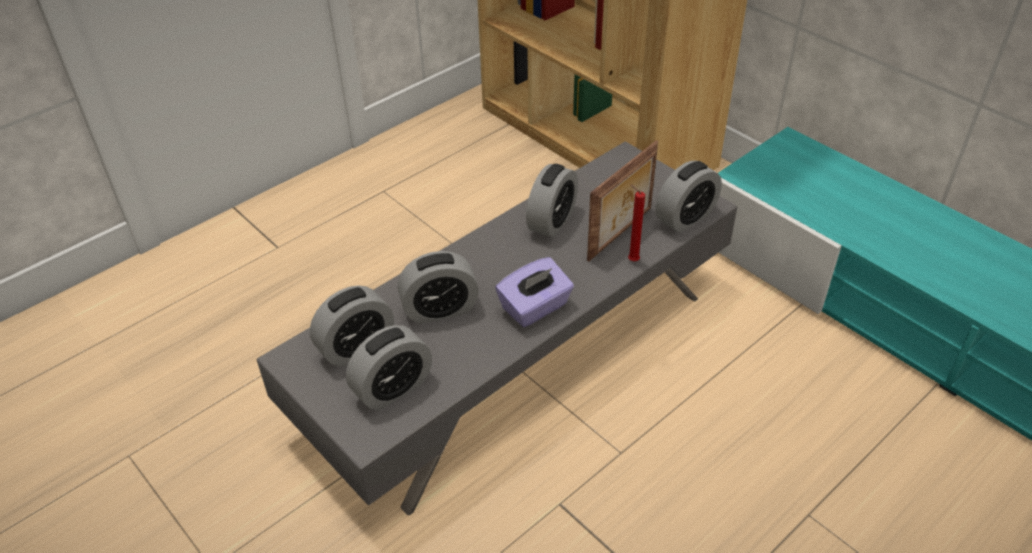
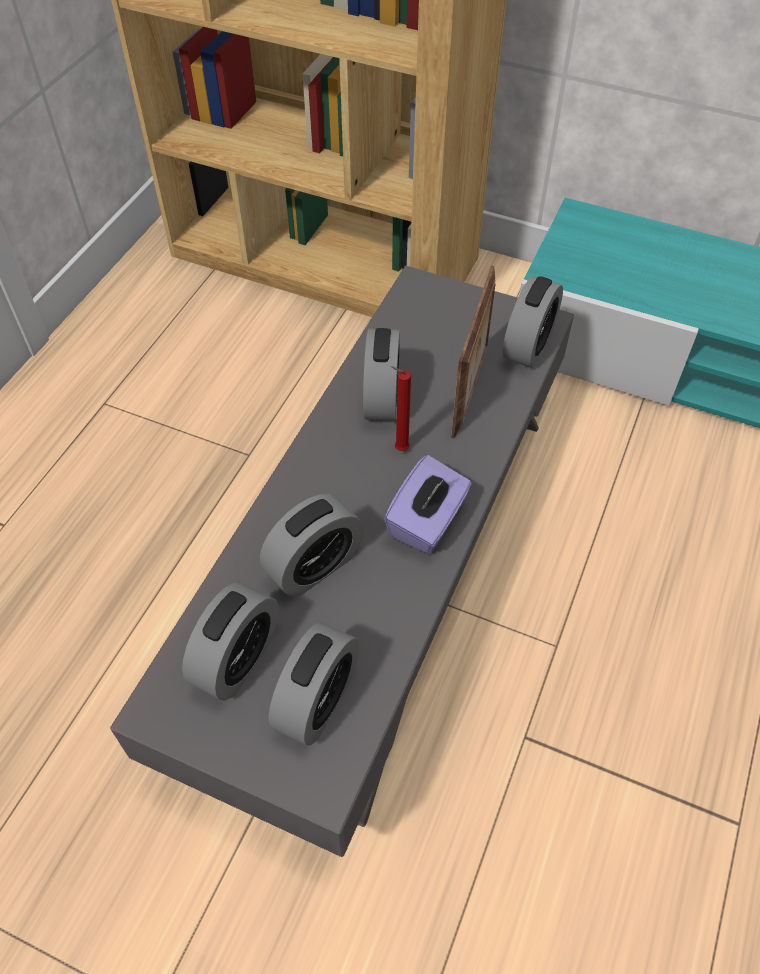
camera: 25 degrees left, 10 degrees up
(631, 260) = (500, 420): red candle -> red candle (399, 449)

